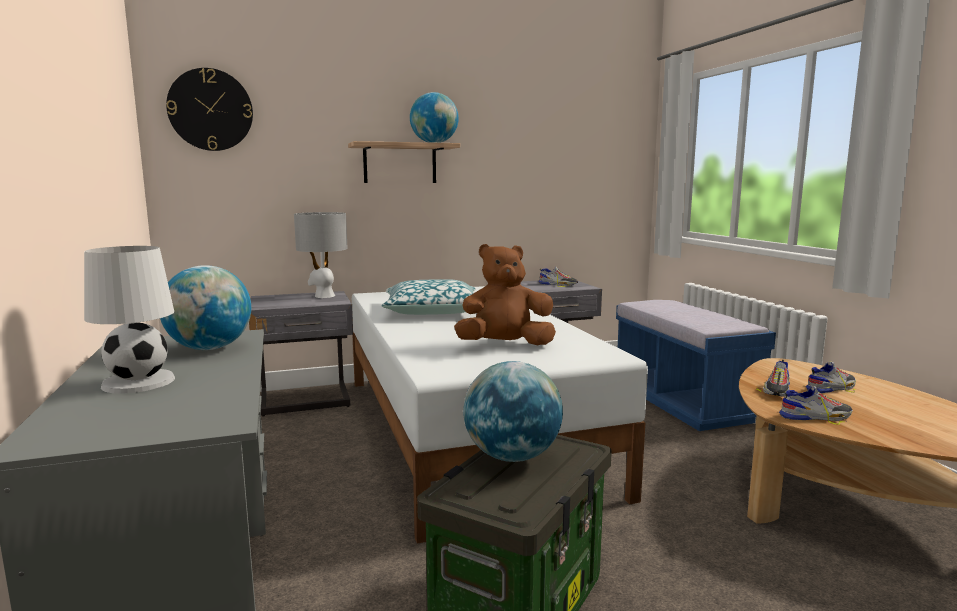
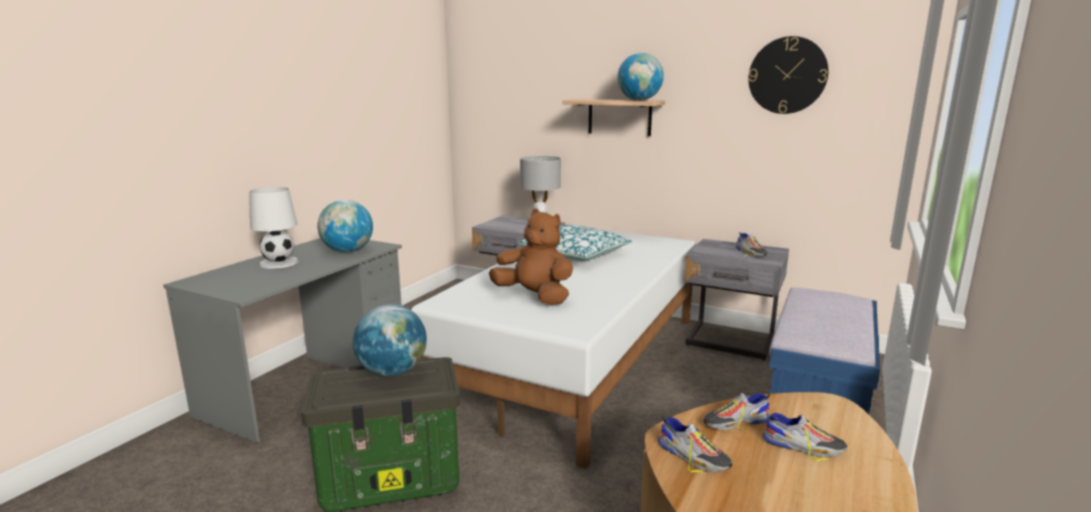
camera: 45 degrees right, 5 degrees up
(210, 110) = (487, 74): wall clock -> wall clock (787, 75)

